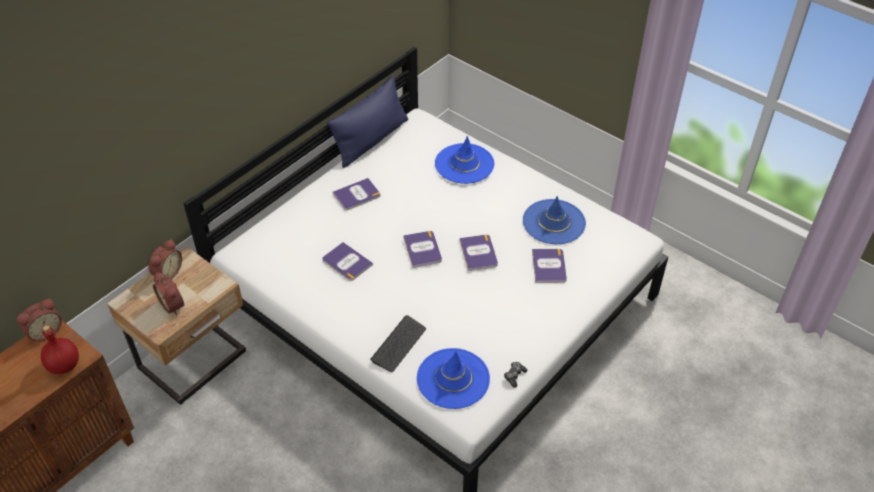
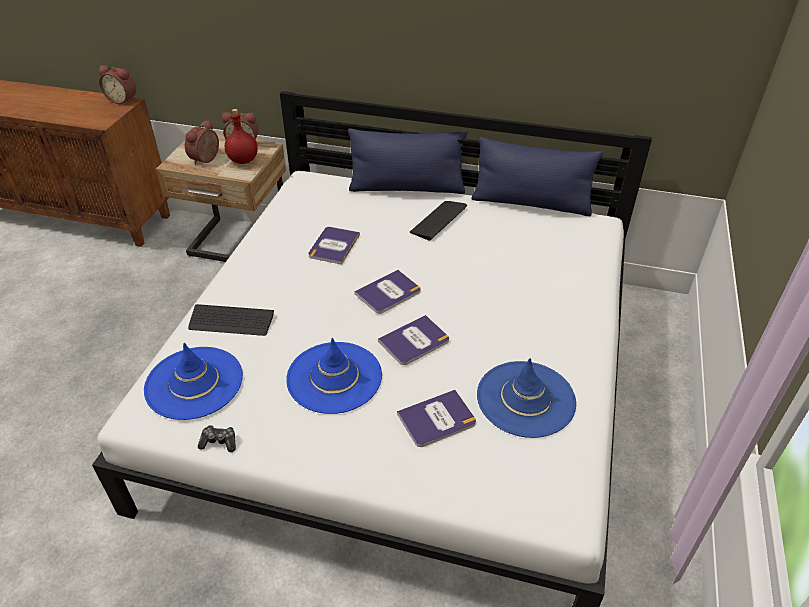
camera: 65 degrees right, 5 degrees down
(64, 365) = (88, 118): red bottle -> red bottle (244, 160)
(300, 197) = (407, 188): none -> blue pillow
(357, 195) = (438, 220): book -> keyboard
(464, 164) = (558, 280): blue hat -> blue hat (334, 377)

